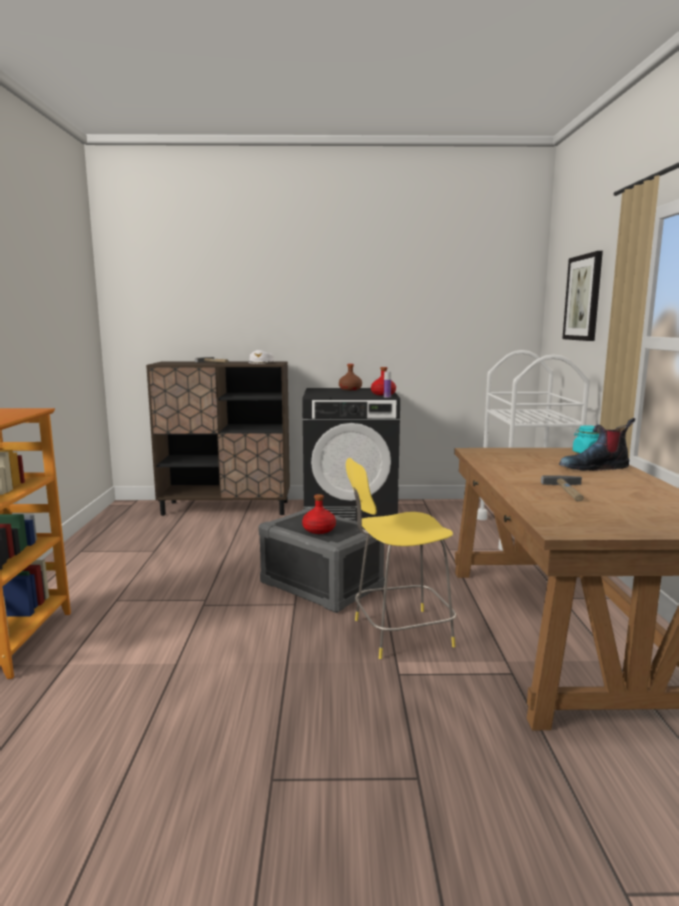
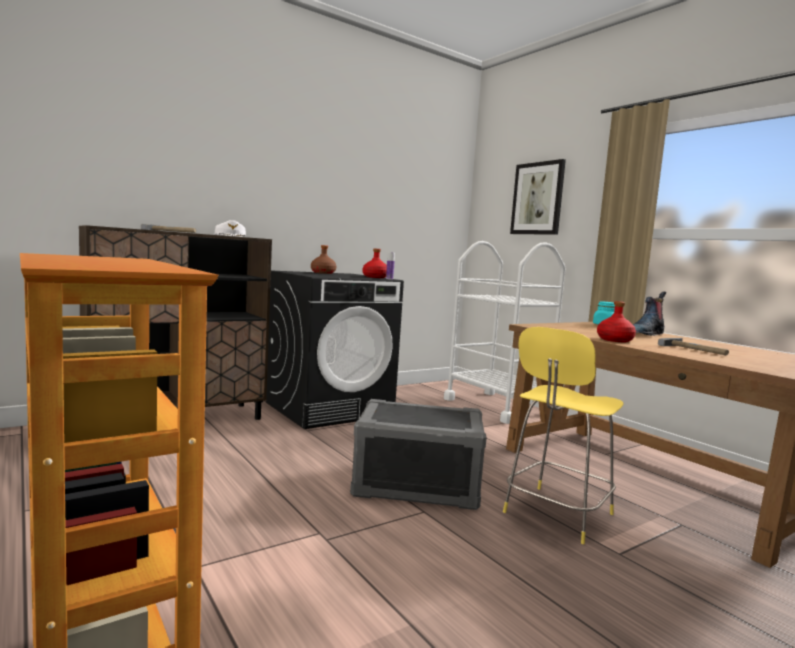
camera: 35 degrees left, 5 degrees down
(318, 530) = (429, 419): red bottle -> red bottle (615, 340)

